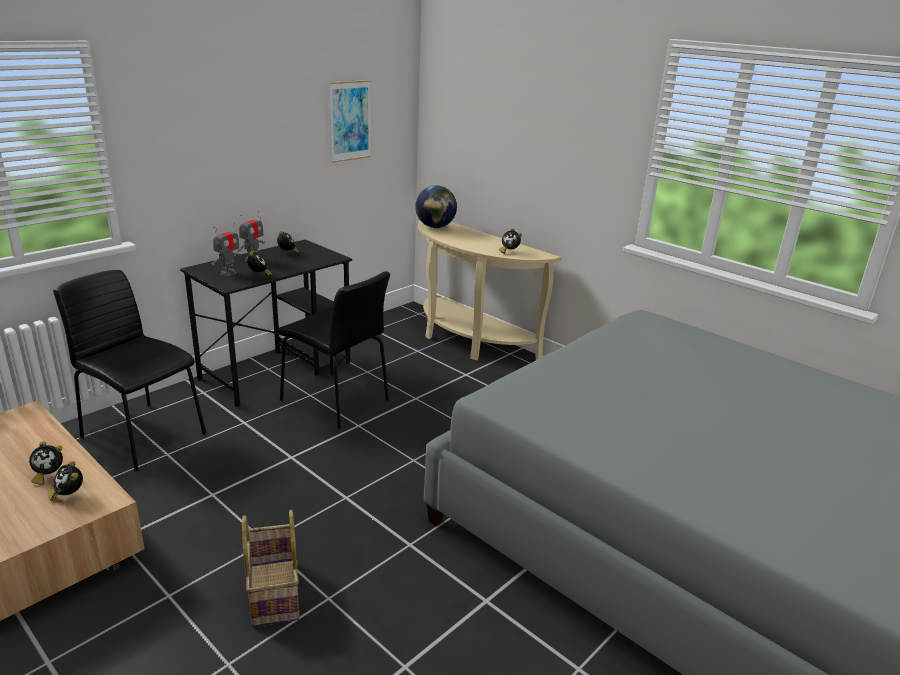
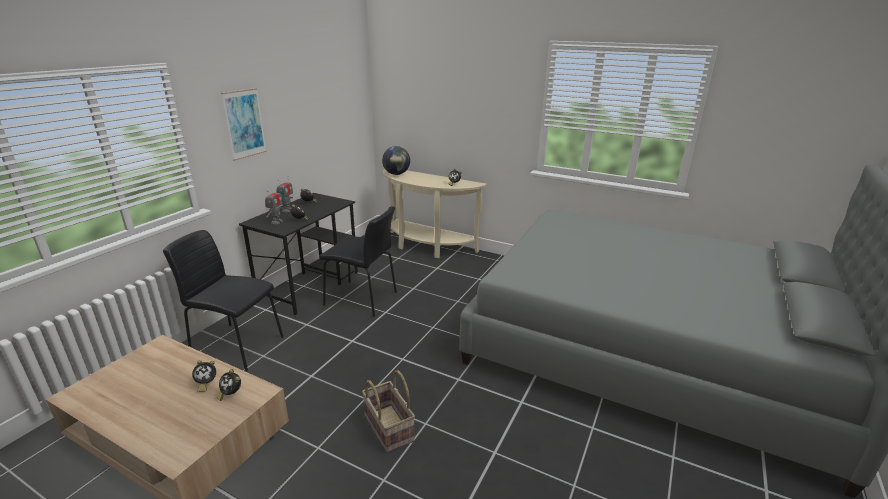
camera: 15 degrees left, 0 degrees up
(350, 121) = (333, 107): picture -> picture (244, 123)

